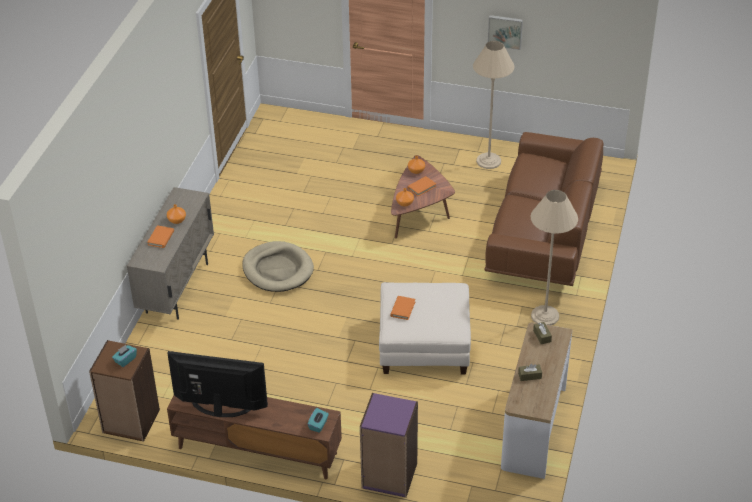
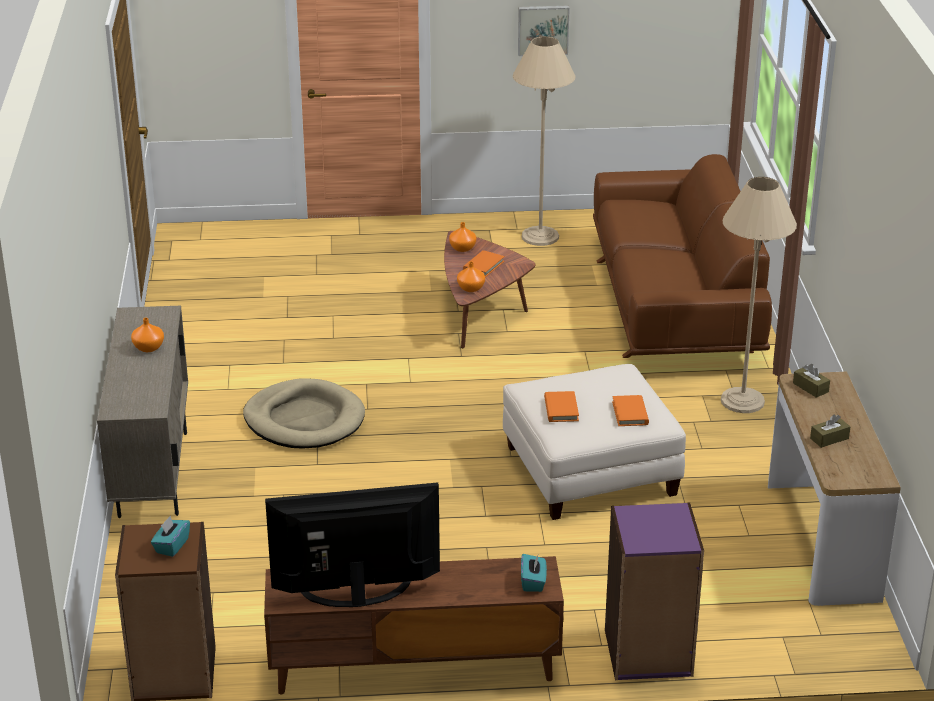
camera: 20 degrees left, 10 degrees down
(161, 238) = (135, 374): orange book -> orange book (630, 413)

